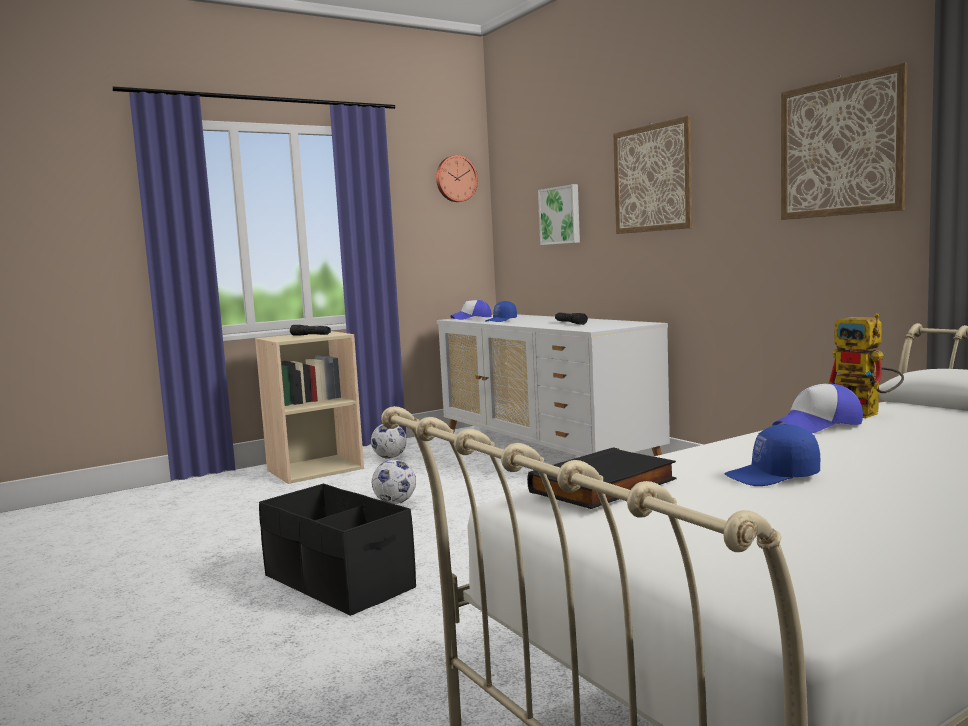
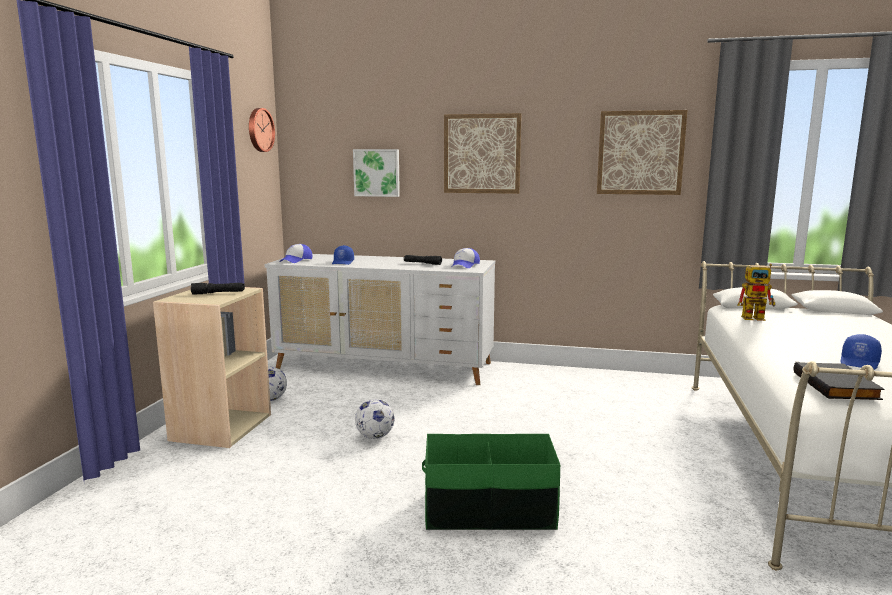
camera: 45 degrees left, 5 degrees up
(337, 582) = (489, 511): black storage box -> green storage box
(818, 425) = (767, 328): cap -> cap (465, 265)

